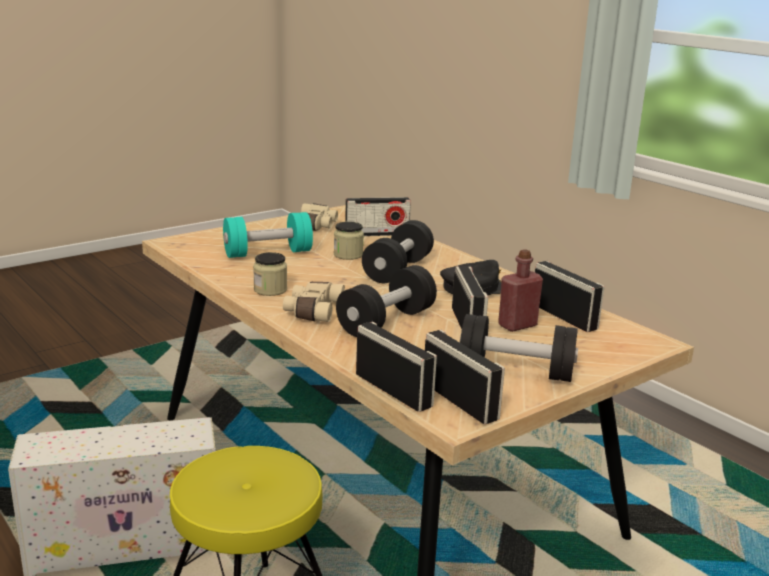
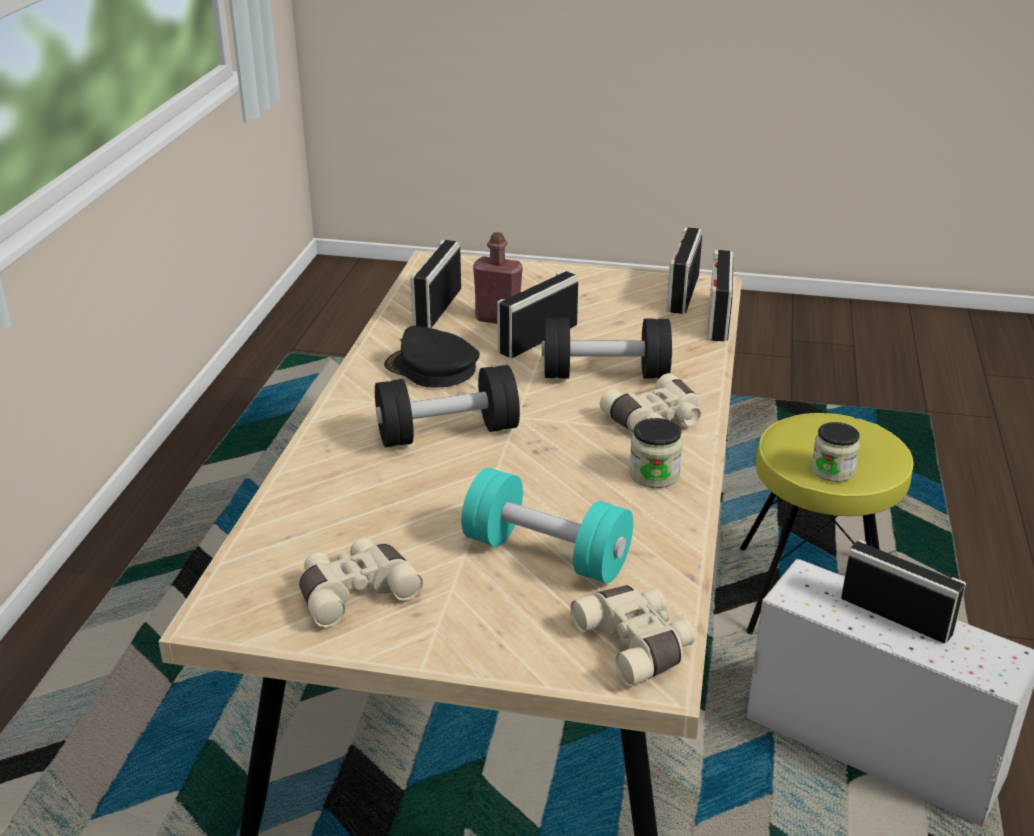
camera: 130 degrees left, 10 degrees up
(189, 246) = (637, 644): none -> beige binoculars
(348, 255) = (448, 490): jar -> jar (832, 470)
(377, 234) = (316, 516): radio -> radio (896, 615)
(515, 371) = (595, 291): black dumbbell -> none

